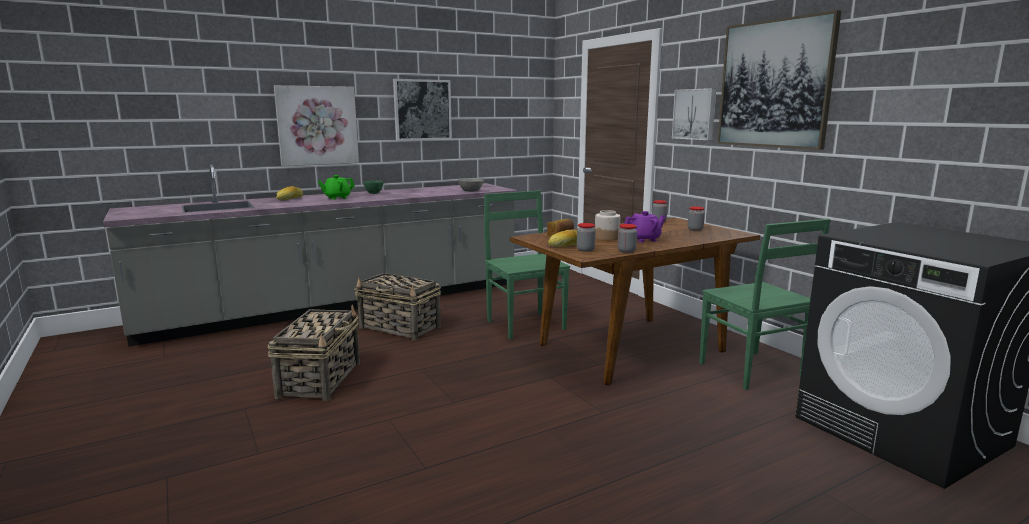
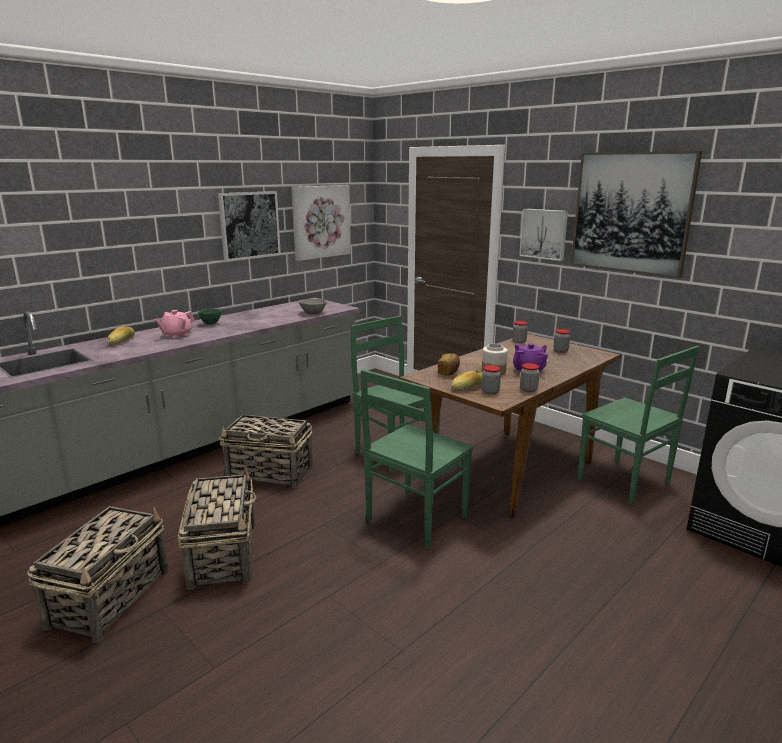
camera: 15 degrees left, 5 degrees up
(213, 395) = (111, 597): none -> basket
(317, 125) = (139, 252): picture -> picture (320, 222)
(337, 198) = (176, 335): green teapot -> pink teapot
(507, 376) = (414, 520): none -> green chair

